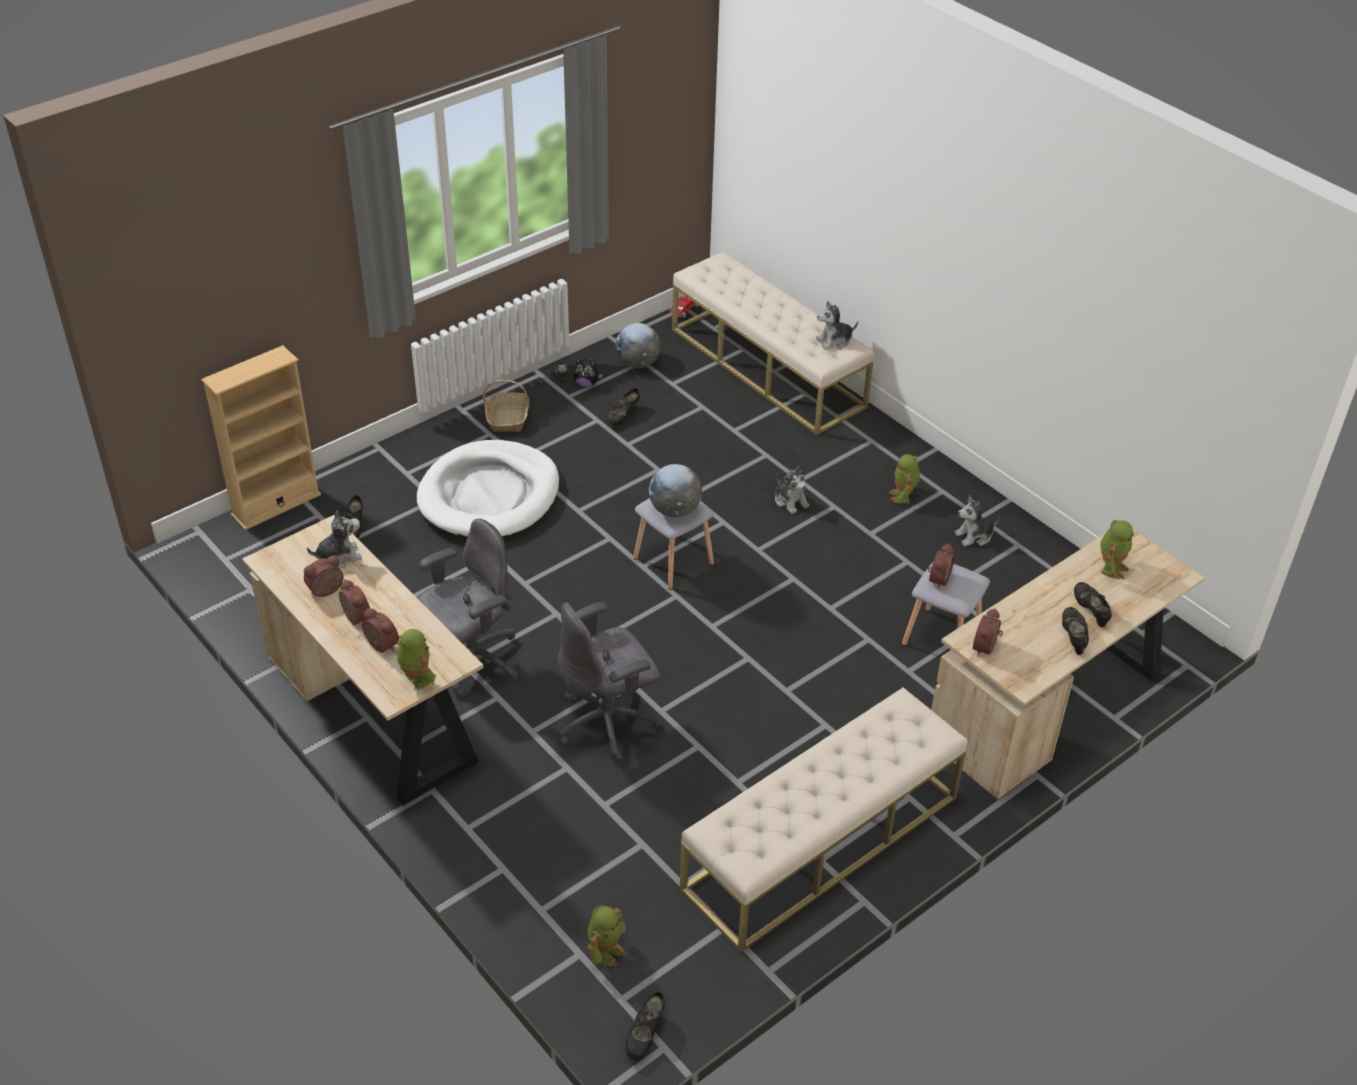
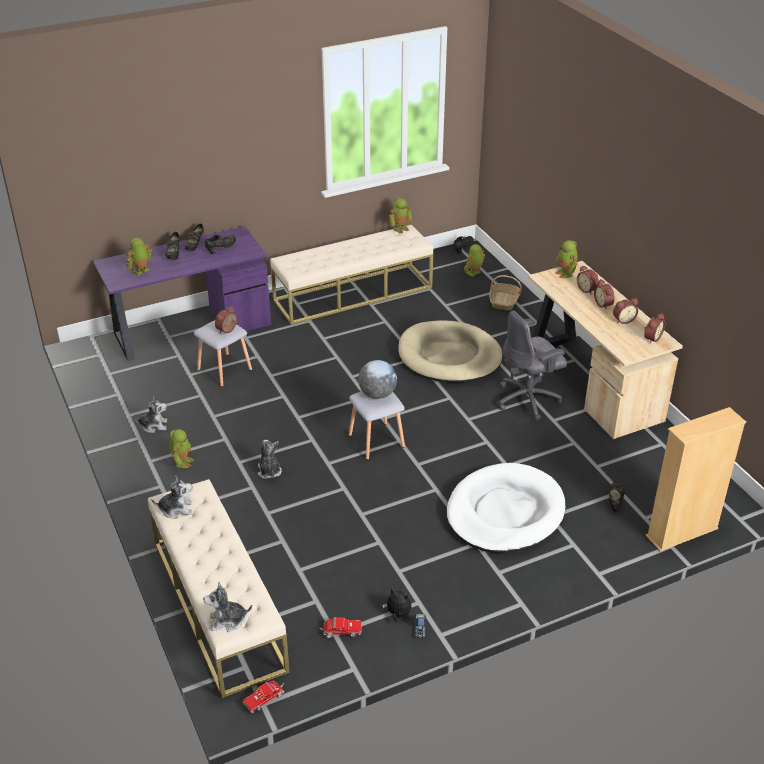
camera: 165 degrees left, 5 degrees down
(338, 556) = (617, 338): plush toy -> plush toy (228, 621)
(508, 418) = (479, 586): basket -> basket (504, 301)
(607, 723) = (449, 356): grey office chair -> beige dog bed
(623, 417) = (374, 571): black shoe -> black shoe (221, 249)
(638, 363) = (340, 631): globe -> toy truck
(762, 865) = (400, 228): none -> toy robot
(986, 648) = (245, 247): alarm clock -> alarm clock (651, 338)
(1051, 707) = (189, 328): beige desk -> purple desk

